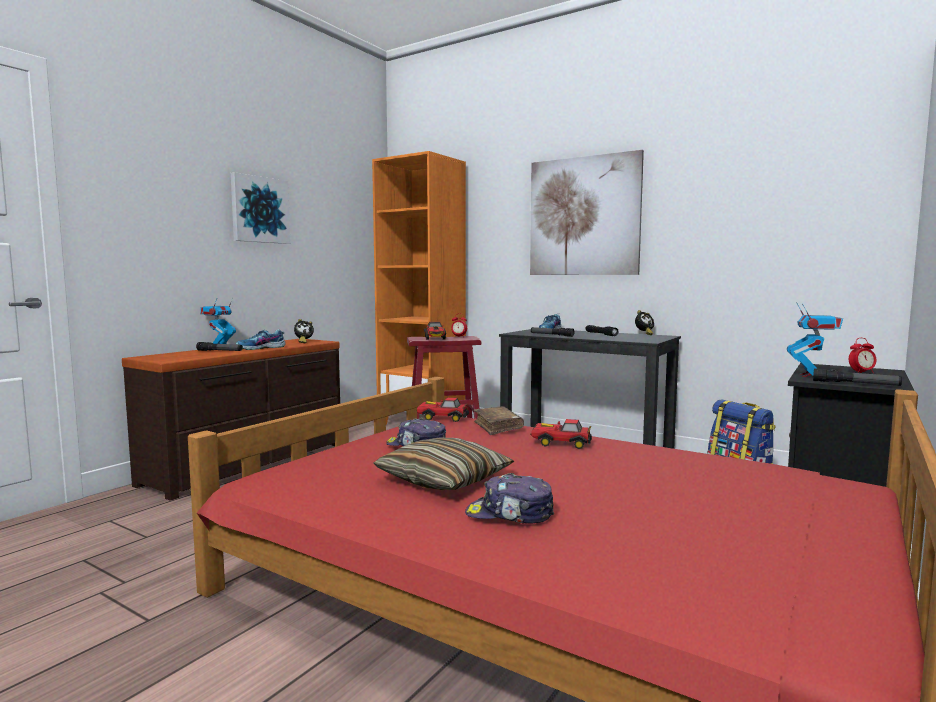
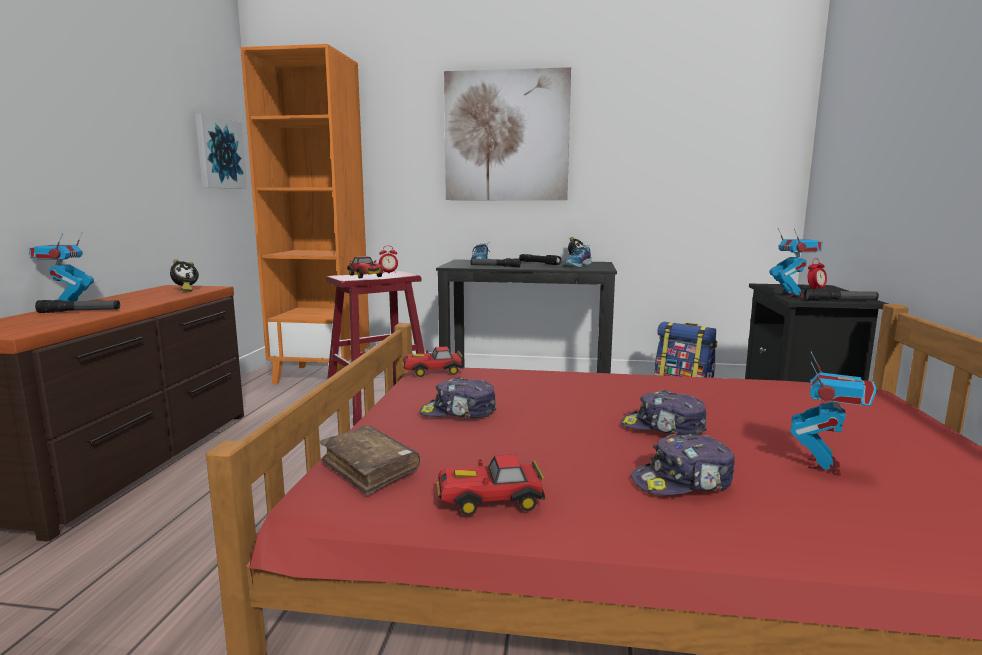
camera: 25 degrees left, 5 degrees up
(260, 210) = (96, 104): picture -> picture (219, 153)
(261, 348) = (139, 303): shoe -> shoe (578, 266)
(444, 480) = (552, 451): pillow -> none
(498, 427) = (508, 375): brown book -> brown book (369, 469)
(560, 443) = (598, 386): toy car -> toy car (489, 501)
(562, 479) = (663, 428): none -> cap
(660, 527) = (824, 466): none -> toy robot

